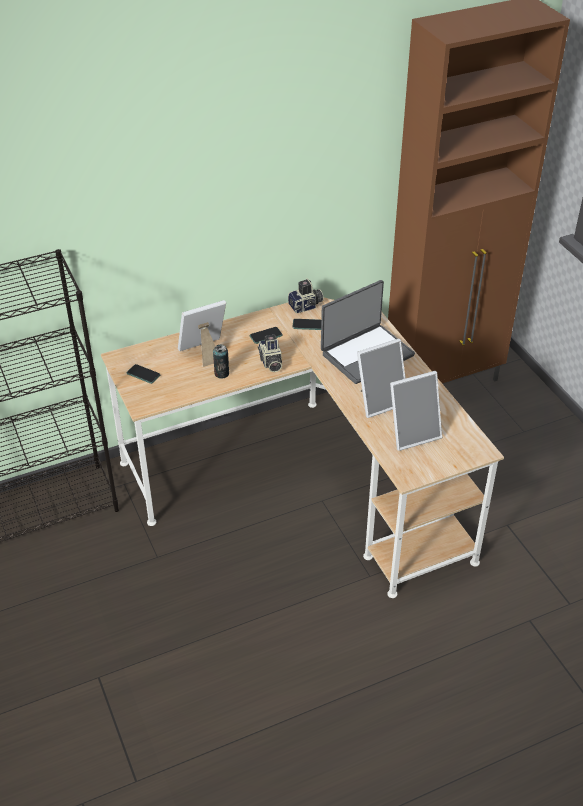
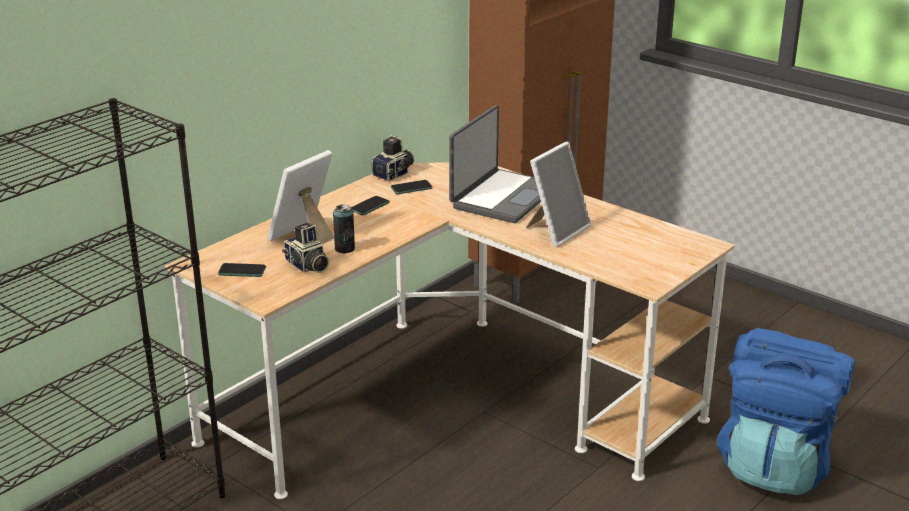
camera: 25 degrees left, 15 degrees down
(270, 362) = (396, 227): camera -> camera (307, 266)
(412, 433) = (619, 248): picture frame -> none
(501, 620) = (776, 463): none -> blue backpack

